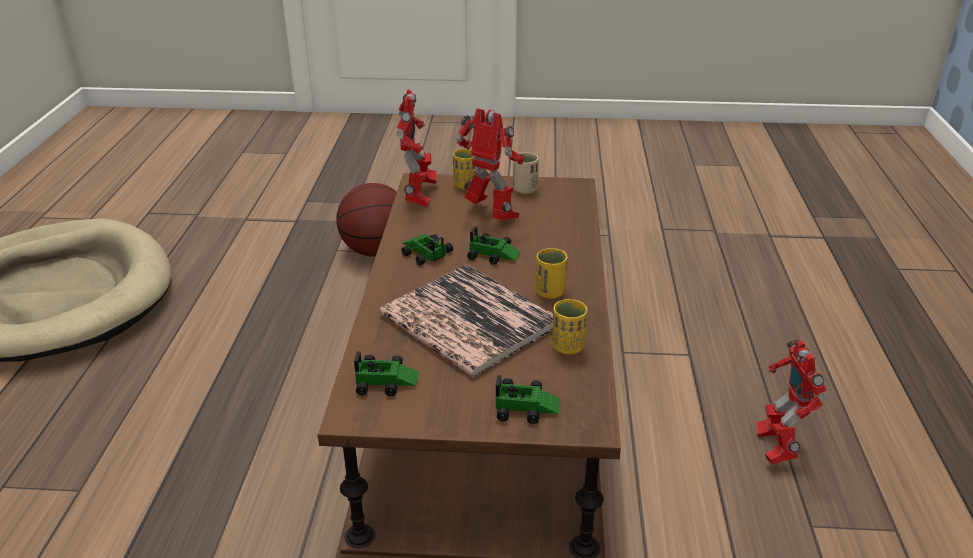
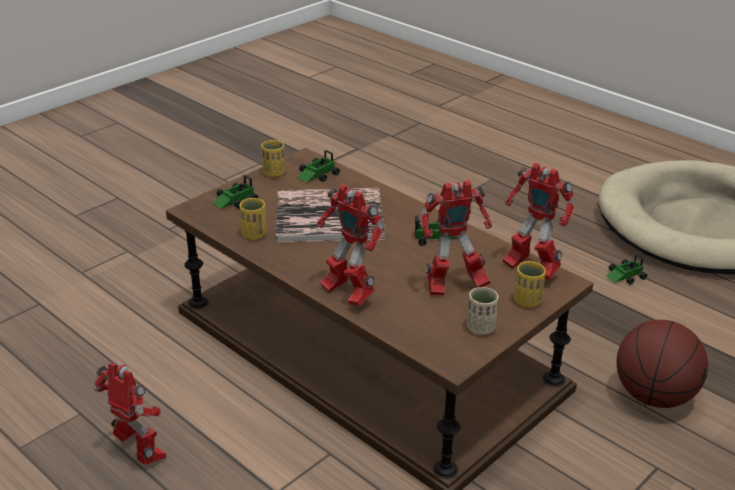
camera: 130 degrees right, 0 degrees up
(495, 253) = (393, 261): toy car -> toy car (623, 275)
(550, 292) = (314, 257): yellow cup -> yellow cup (274, 173)
(572, 252) = (347, 294): none -> toy robot

